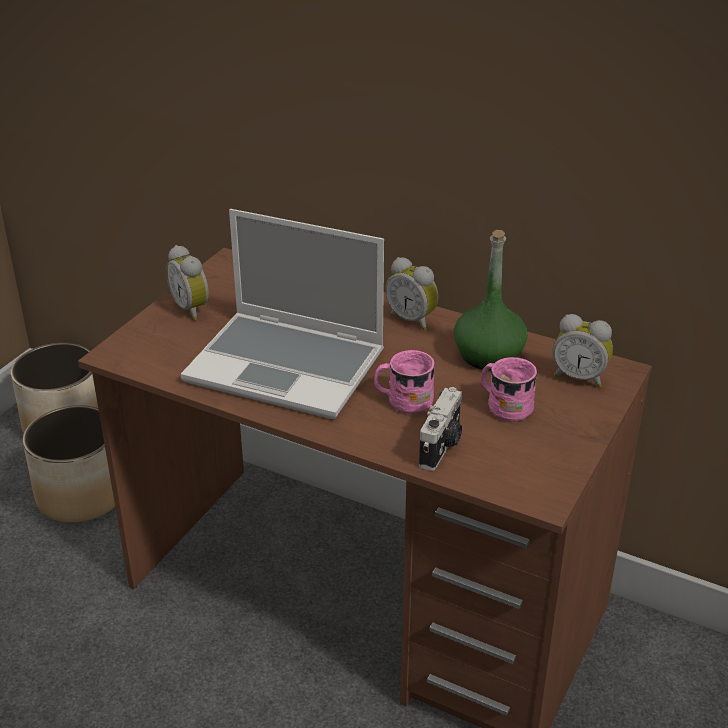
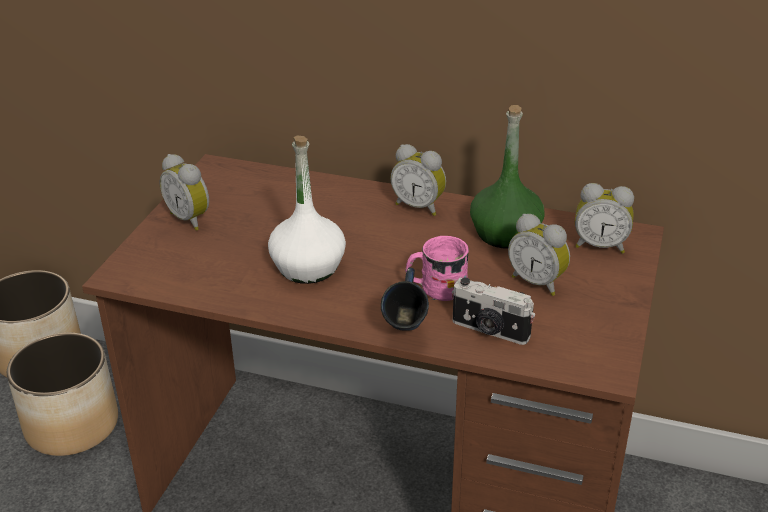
camera: 10 degrees left, 0 degrees up
(288, 366) = (308, 267): laptop -> white bottle
(360, 440) = (405, 334): none -> blue mug
(442, 446) = (490, 330): camera -> camera turned 105 degrees clockwise
(504, 406) = (538, 282): pink mug -> alarm clock

